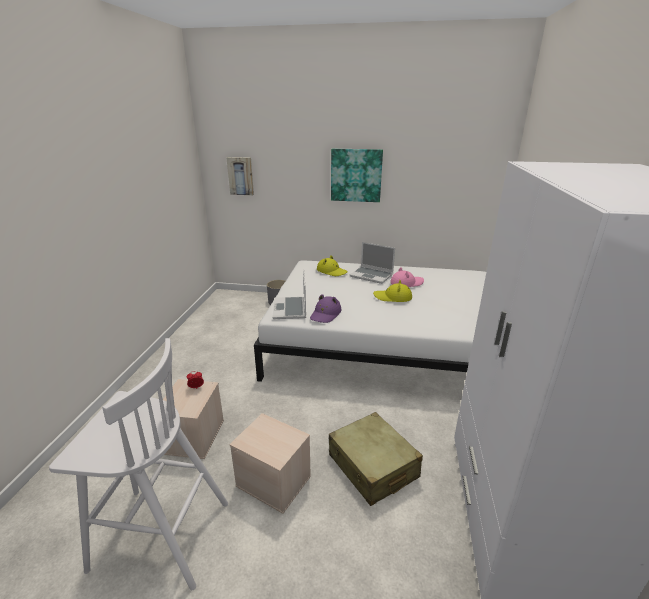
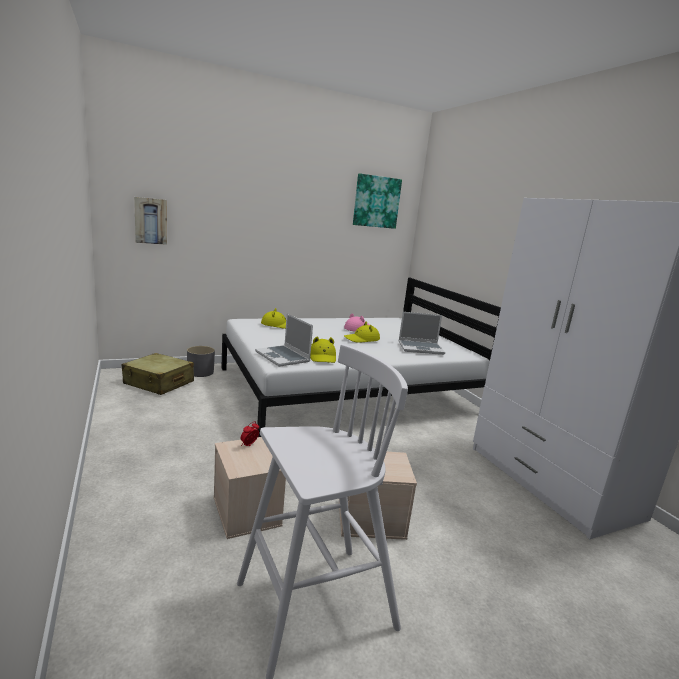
camera: 35 degrees left, 10 degrees down
(325, 314) = (323, 357): purple hat -> yellow hat
(356, 175) = (286, 227): picture -> picture (376, 201)
(372, 275) = (320, 326): laptop -> laptop (421, 348)
(372, 466) = (435, 481): beige suitcase -> beige suitcase (159, 383)

